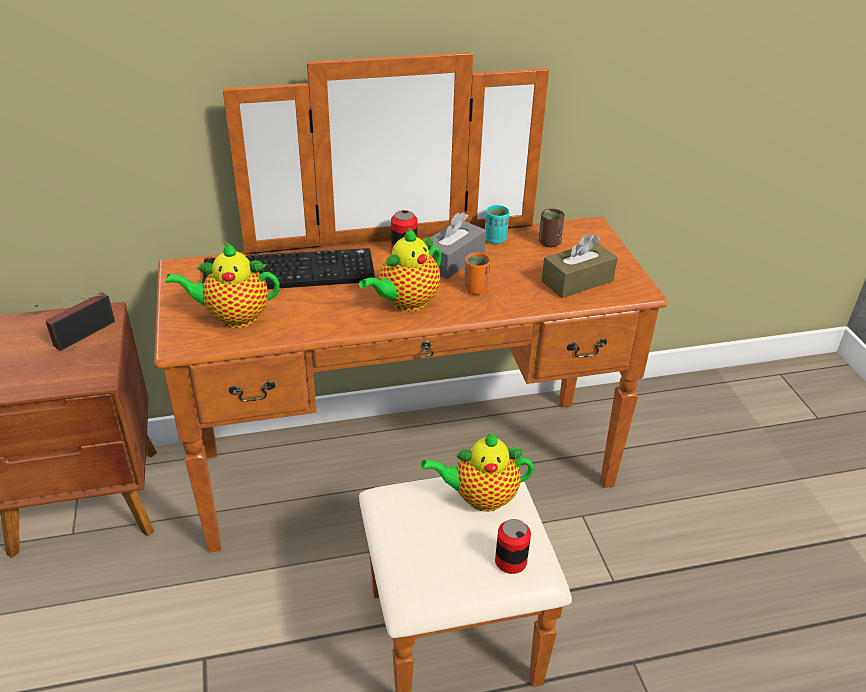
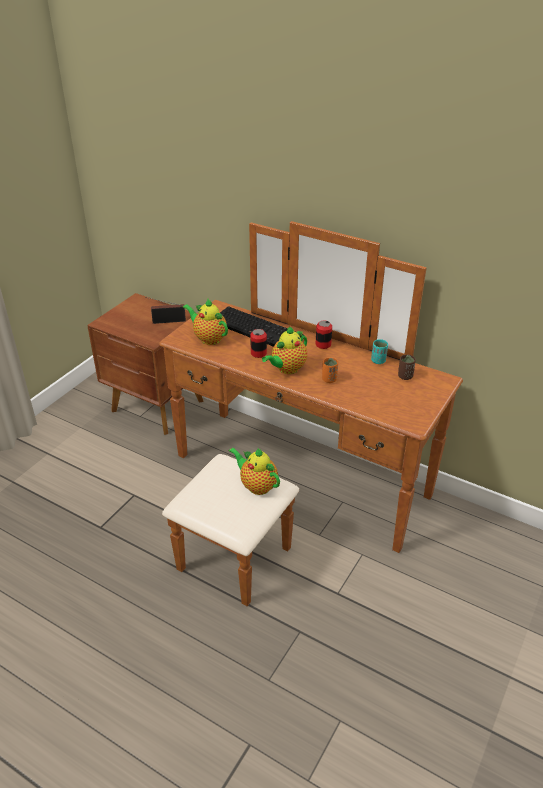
camera: 45 degrees right, 0 degrees up
(406, 303) = (287, 369): teapot -> teapot turned 45 degrees counterclockwise
(452, 260) = (340, 360): grey tissue box -> none
(510, 561) = (234, 518): can -> can (258, 353)
(577, 281) = (387, 402): brown tissue box -> none

